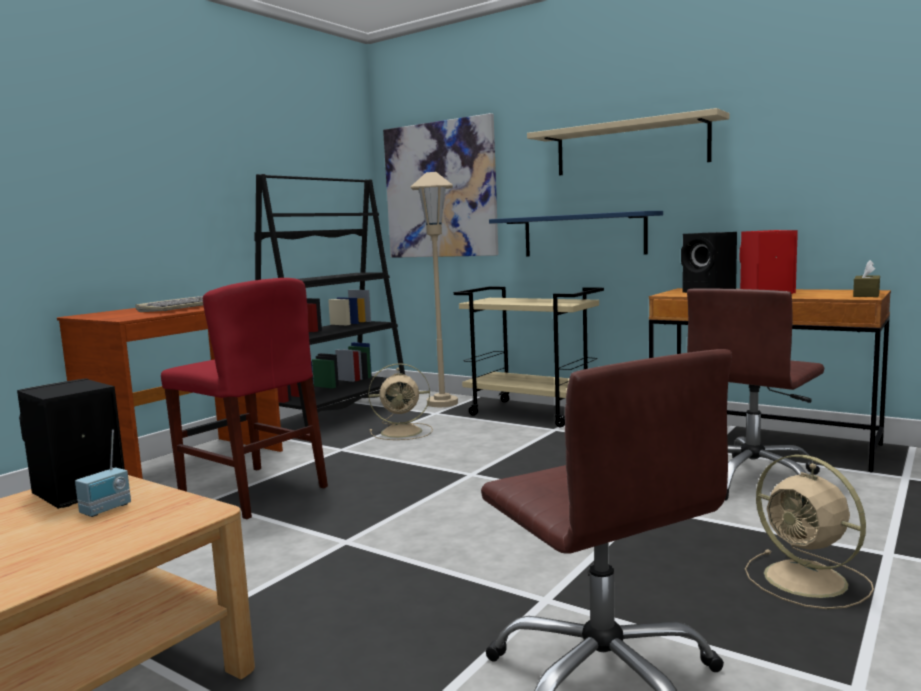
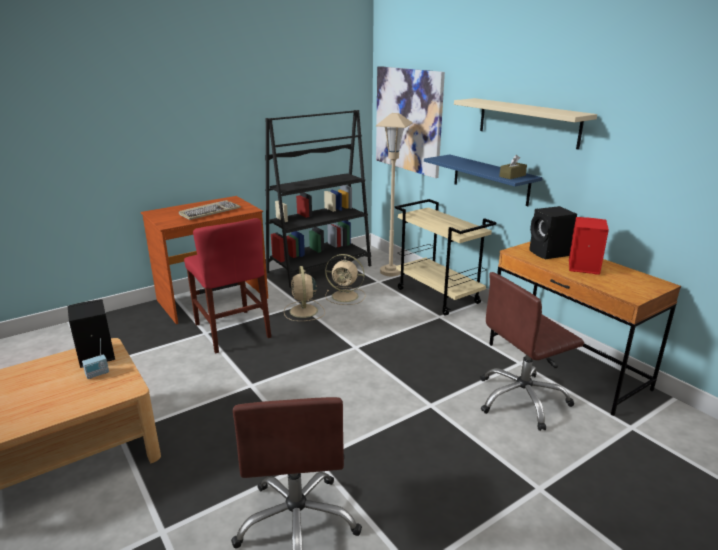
camera: 20 degrees right, 15 degrees up
(808, 580) = (467, 493): beige fan -> beige fan (304, 311)
(866, 295) = (644, 292): brown tissue box -> brown tissue box (512, 176)

